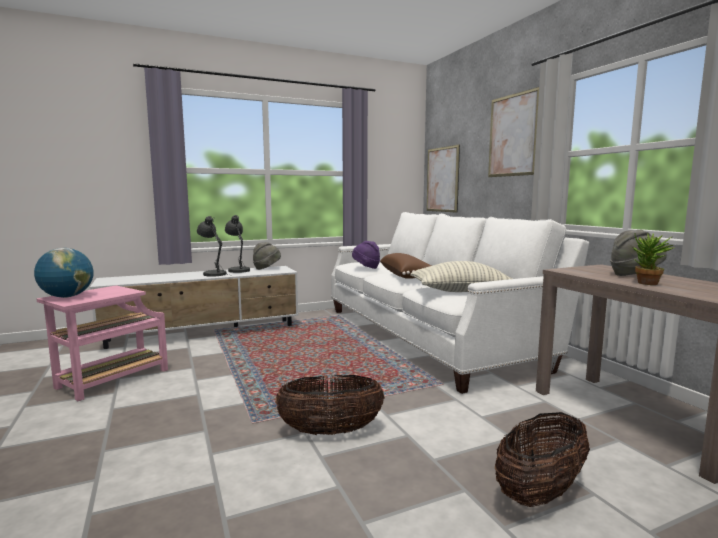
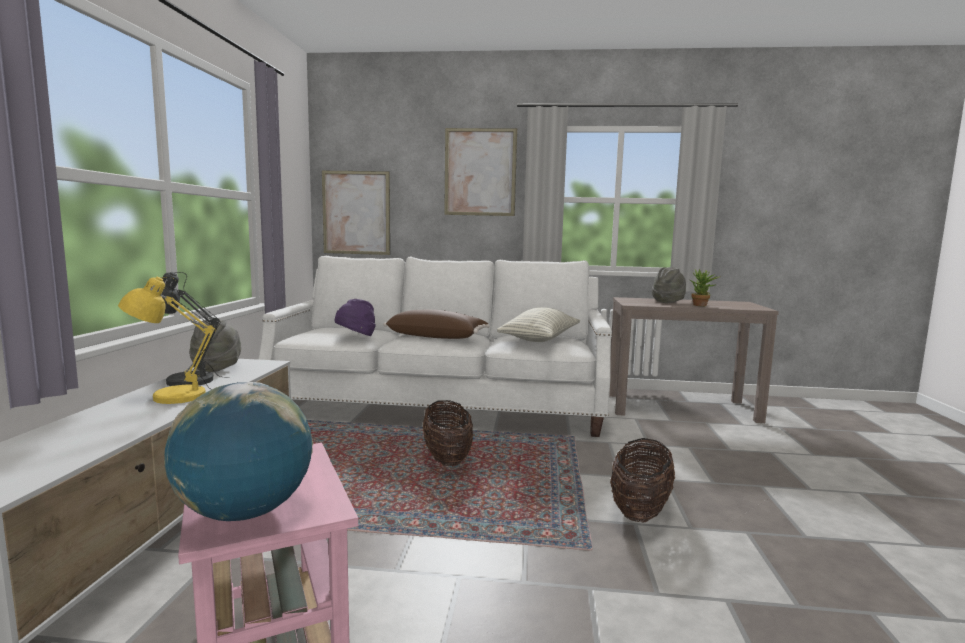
camera: 60 degrees left, 0 degrees up
(213, 274) = (172, 397): grey table lamp -> yellow table lamp
(540, 491) = (767, 464): basket -> basket (447, 458)

